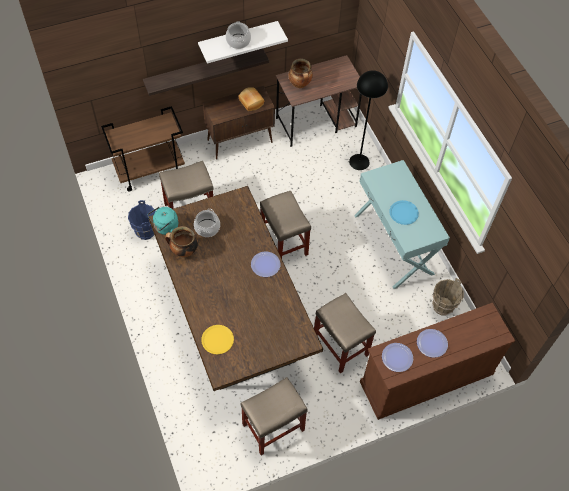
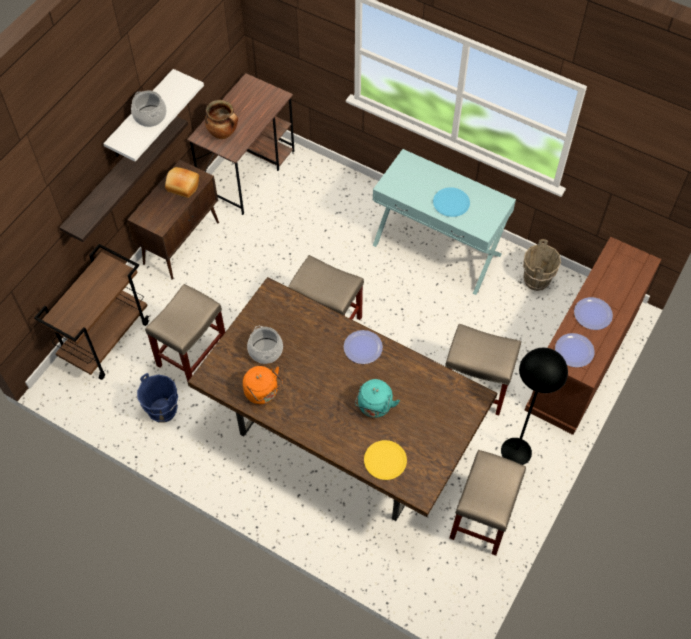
camera: 35 degrees left, 0 degrees up
(165, 227) = (218, 381): turquoise kettle -> turquoise kettle (374, 407)
(184, 251) = (263, 393): cooking pot -> orange kettle
(359, 162) = (329, 186): black floor lamp -> black floor lamp (516, 452)

